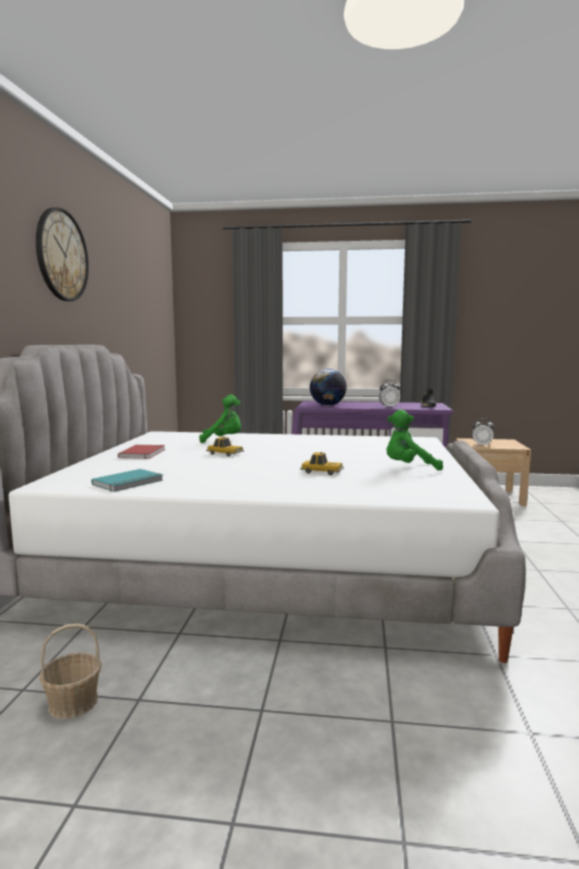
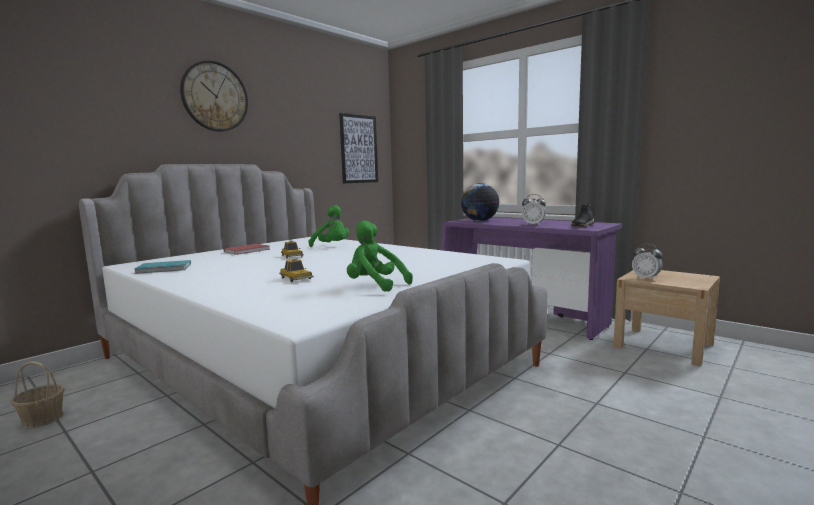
camera: 35 degrees right, 0 degrees up
(157, 326) = (359, 149): none -> picture

